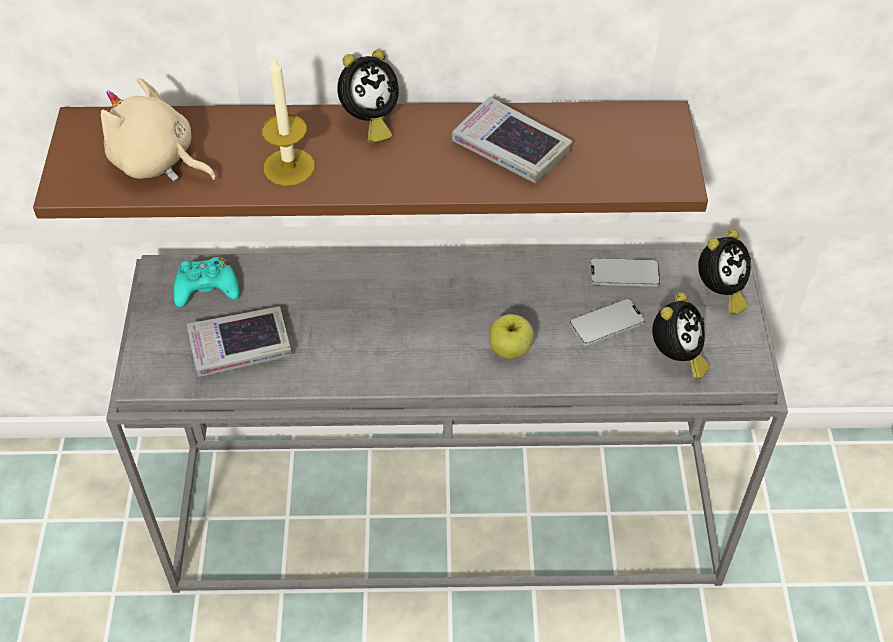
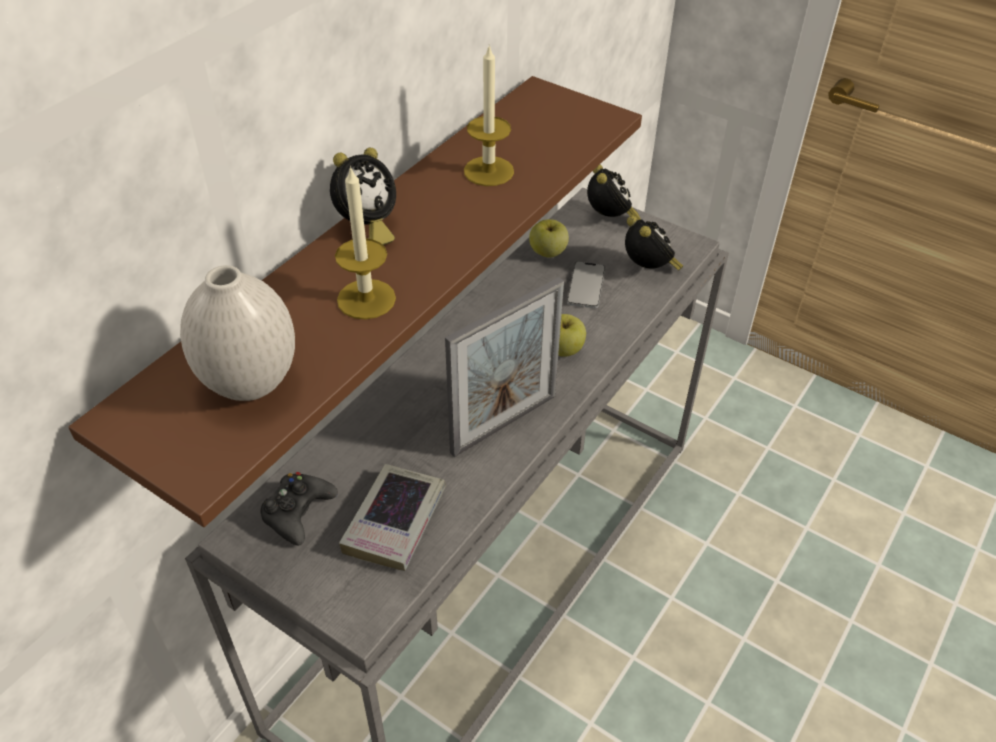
camera: 55 degrees left, 5 degrees down
(157, 162) = (252, 384): beige plush toy -> white vase
(206, 288) = (298, 512): turquoise game controller -> black game controller
(369, 122) = (366, 228): alarm clock -> alarm clock turned 45 degrees clockwise
(389, 357) = (504, 424): none -> picture frame
(511, 148) = (488, 171): book -> candle
(624, 273) = (548, 252): phone -> apple

